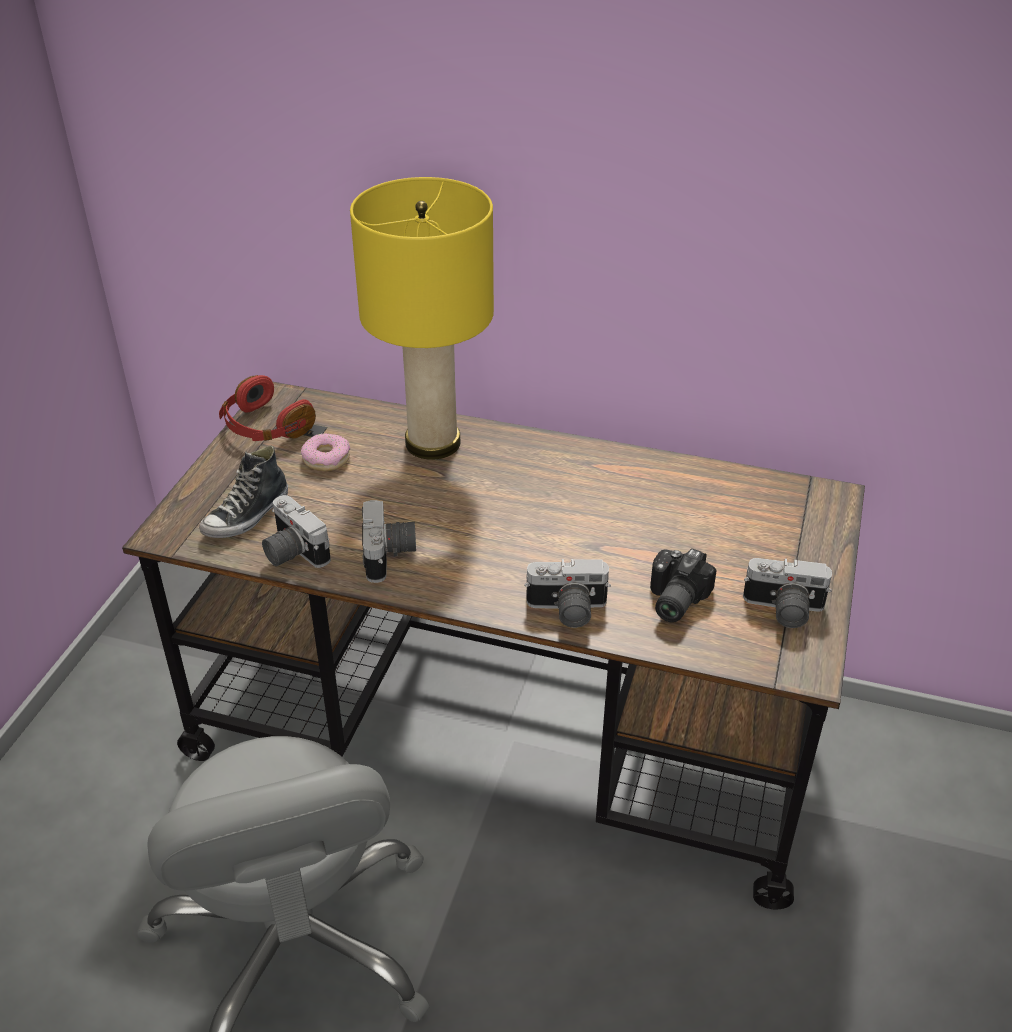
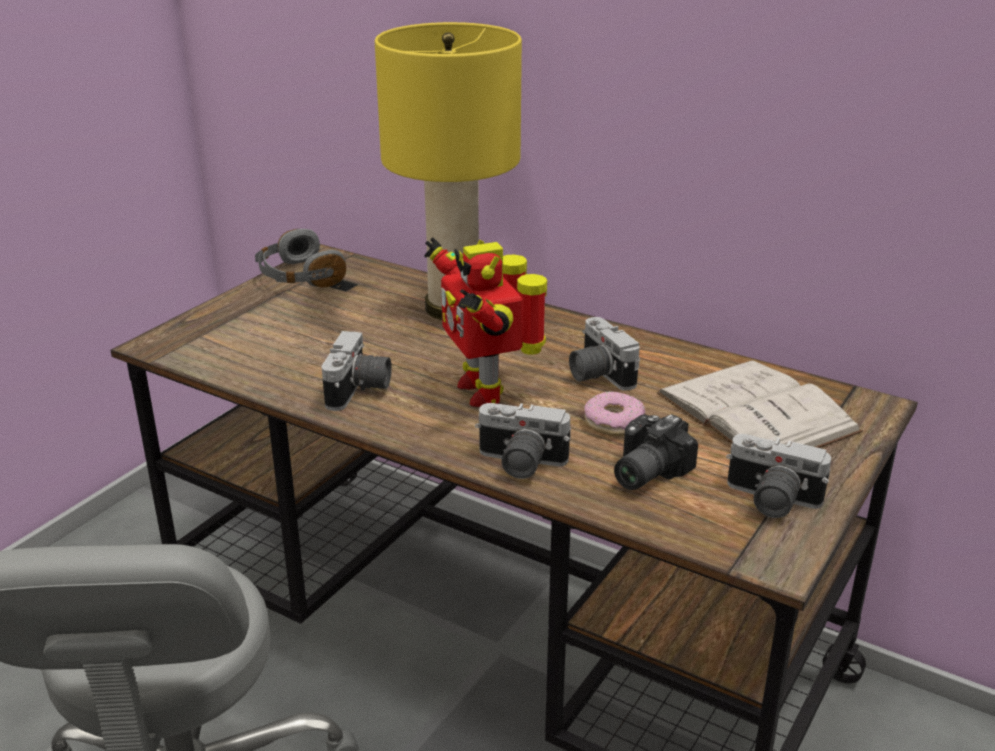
camera: 15 degrees right, 10 degrees down
(247, 516) = (240, 341): shoe -> none
(265, 427) = (298, 277): red headphones -> grey headphones
(291, 552) = (264, 375): camera -> camera (596, 375)
(326, 459) = (342, 307): donut -> donut (614, 422)
(502, 535) = (484, 390): none -> toy robot
(741, 519) = (756, 412): none -> white book

